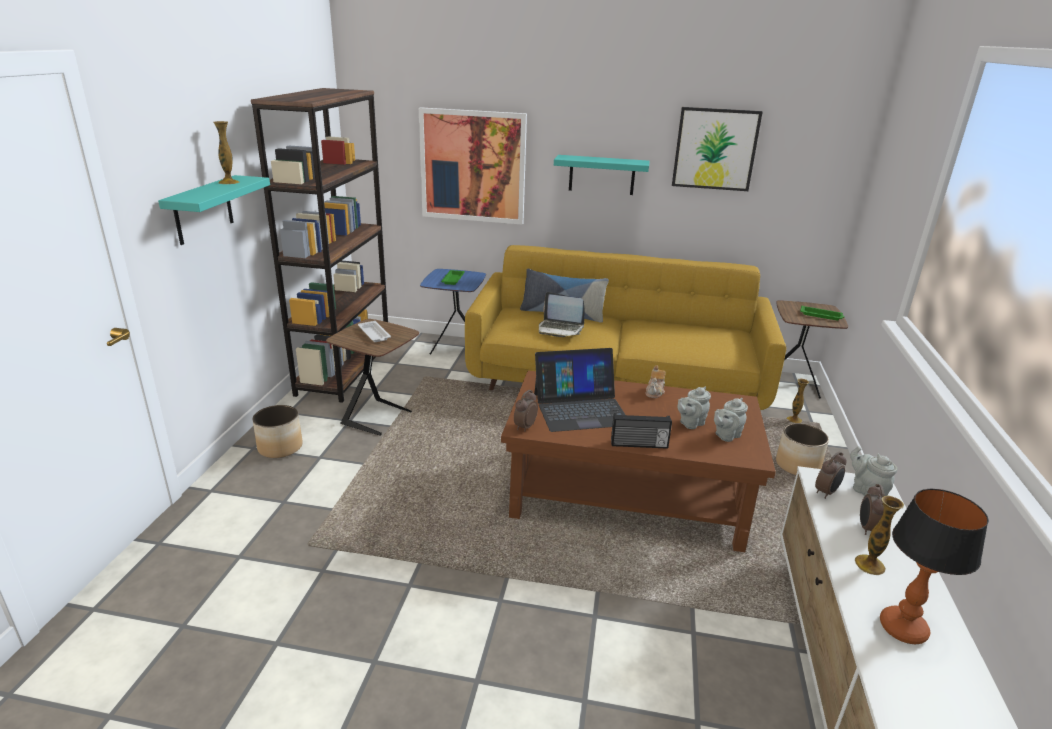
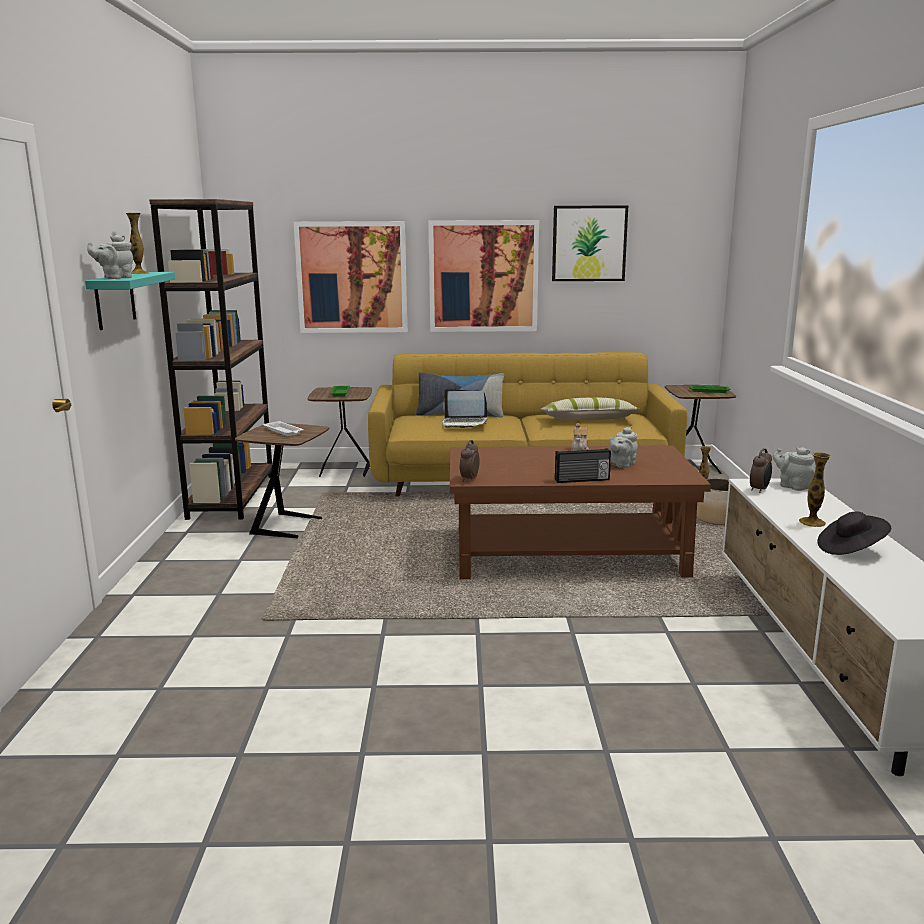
camera: 10 degrees left, 10 degrees down
(279, 447) = (192, 557): planter -> none
(455, 349) = (345, 471): blue side table -> brown side table
(580, 408) = (515, 465): laptop -> none
(602, 175) = (483, 276): turquoise shelf -> picture
(686, 337) = (588, 420): none -> pillow
(726, 435) = (657, 468): grey teapot -> grey teapot (115, 278)
(867, 528) = (801, 505): alarm clock -> none
(901, 628) = (851, 549): table lamp -> black hat

